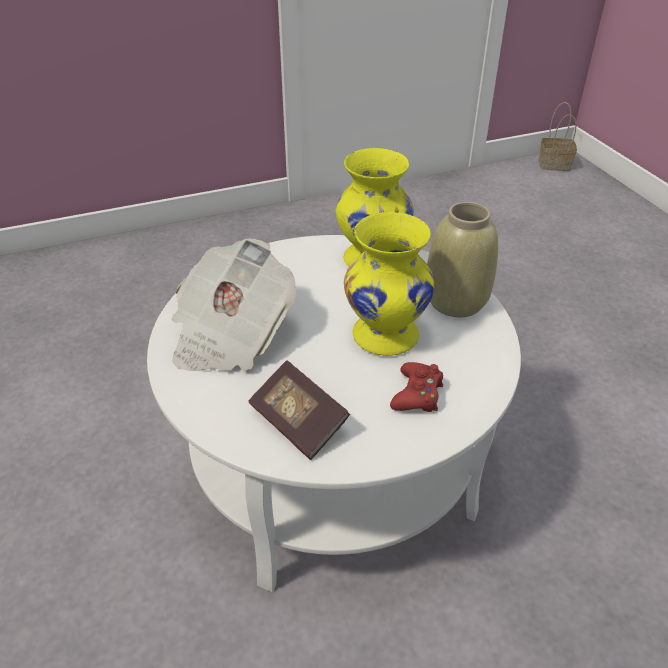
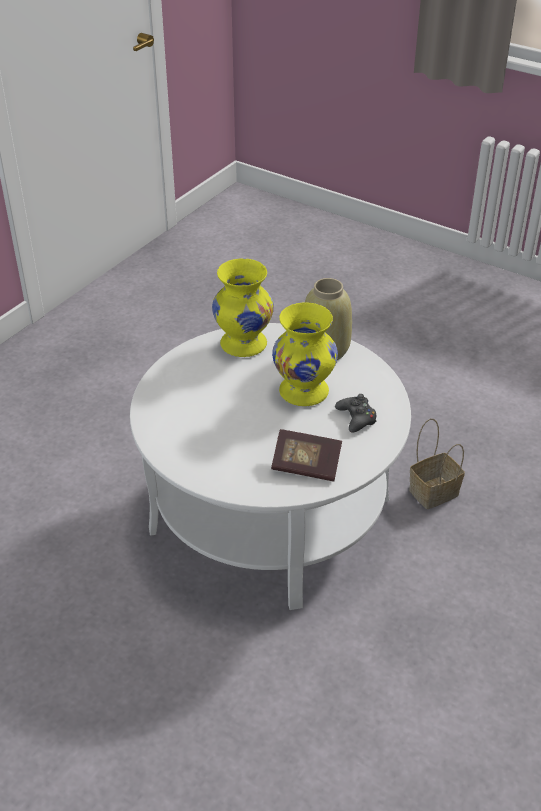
camera: 35 degrees left, 0 degrees up
(230, 335) = (205, 436): newspaper -> none
(417, 394) = (356, 418): red game controller -> black game controller
(555, 164) = (237, 203): basket -> basket (434, 491)

